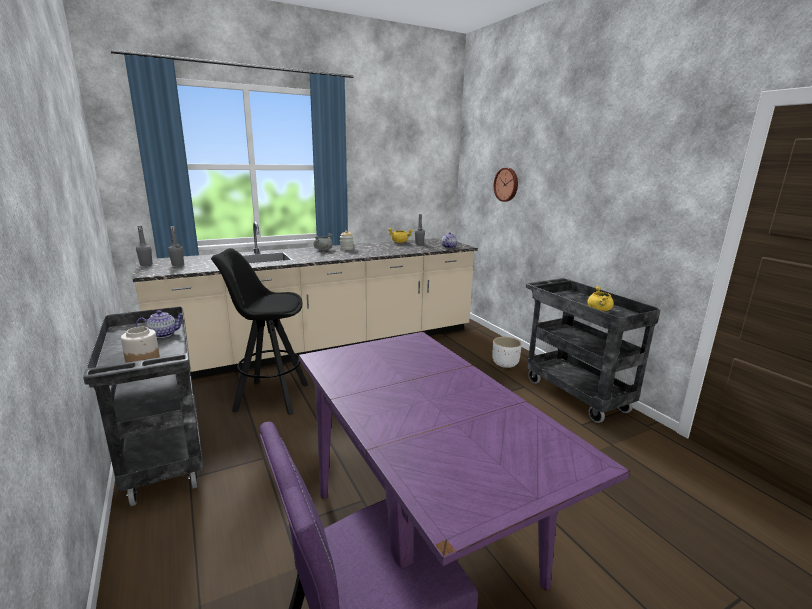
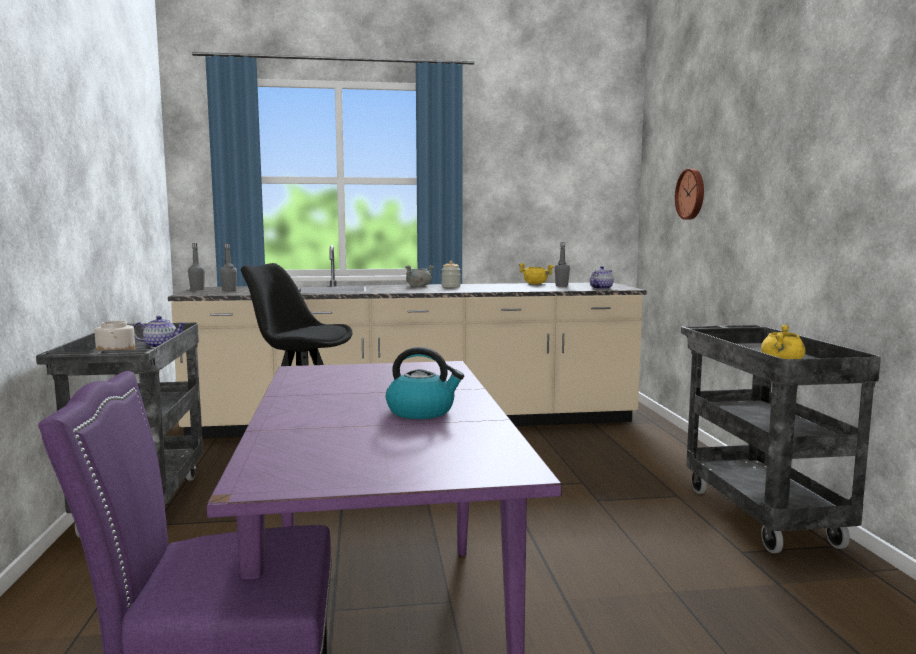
camera: 20 degrees right, 10 degrees down
(463, 401) = (422, 411): none -> kettle
(505, 364) = (667, 466): white planter -> none

